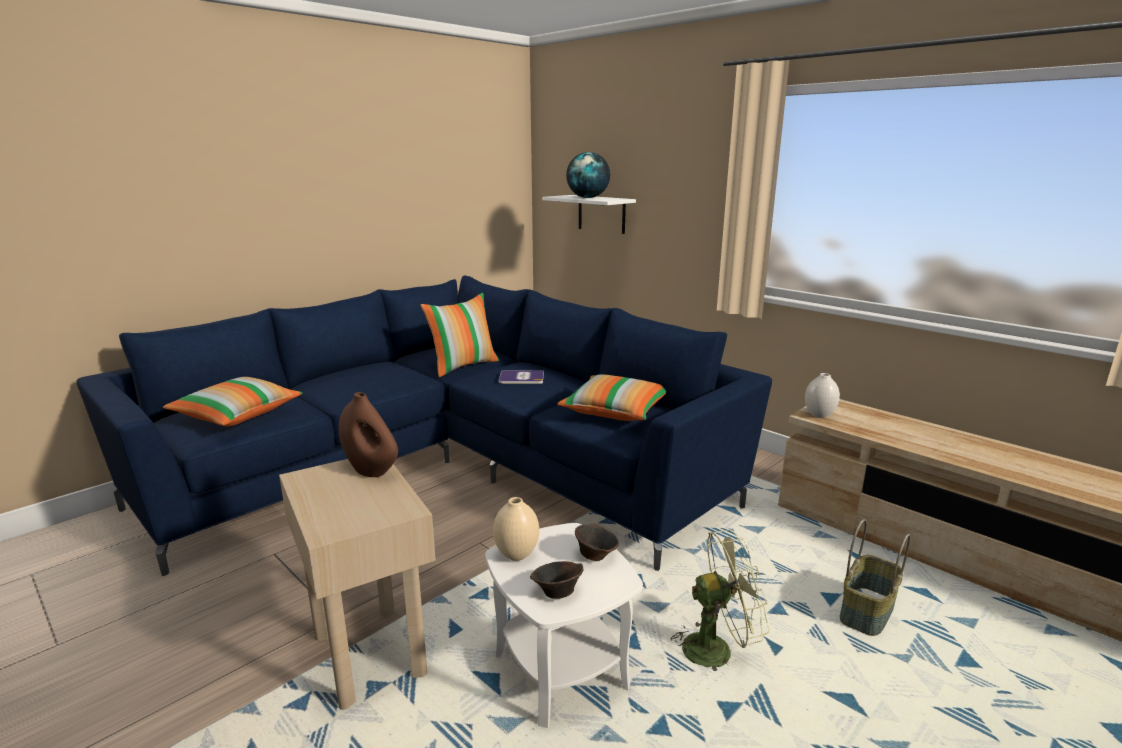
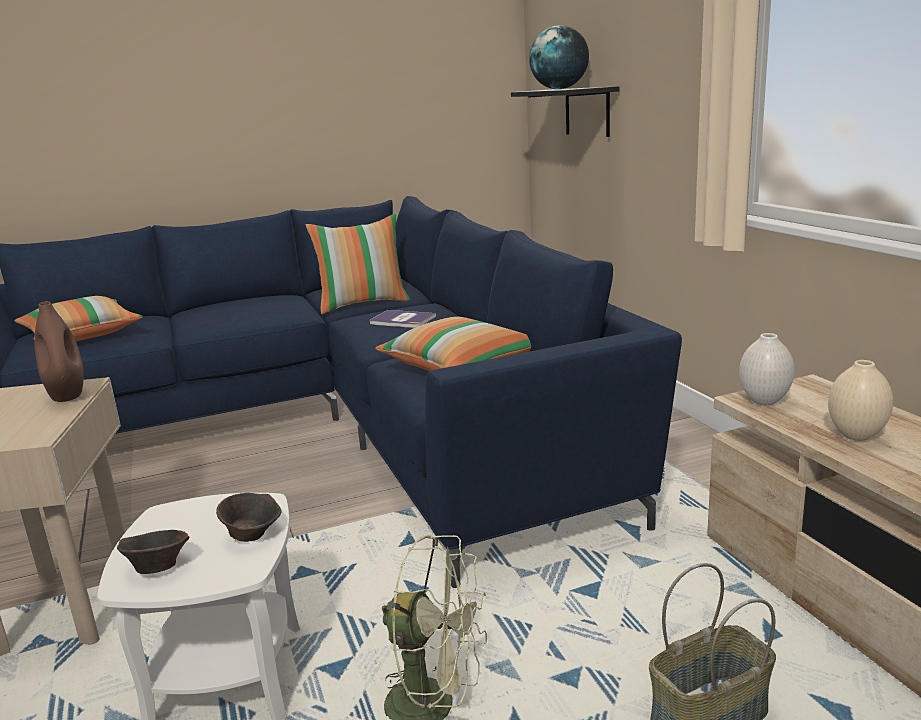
camera: 25 degrees right, 0 degrees up
(516, 555) = (172, 518): beige vase -> beige vase (856, 436)
(601, 214) = (587, 111): white shelf -> black shelf

